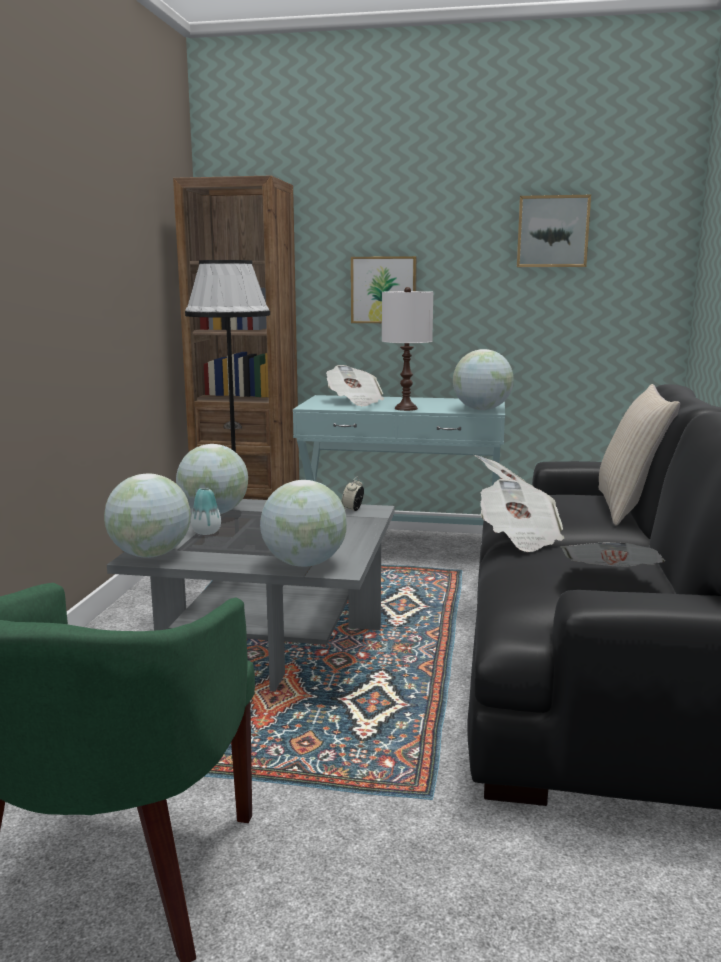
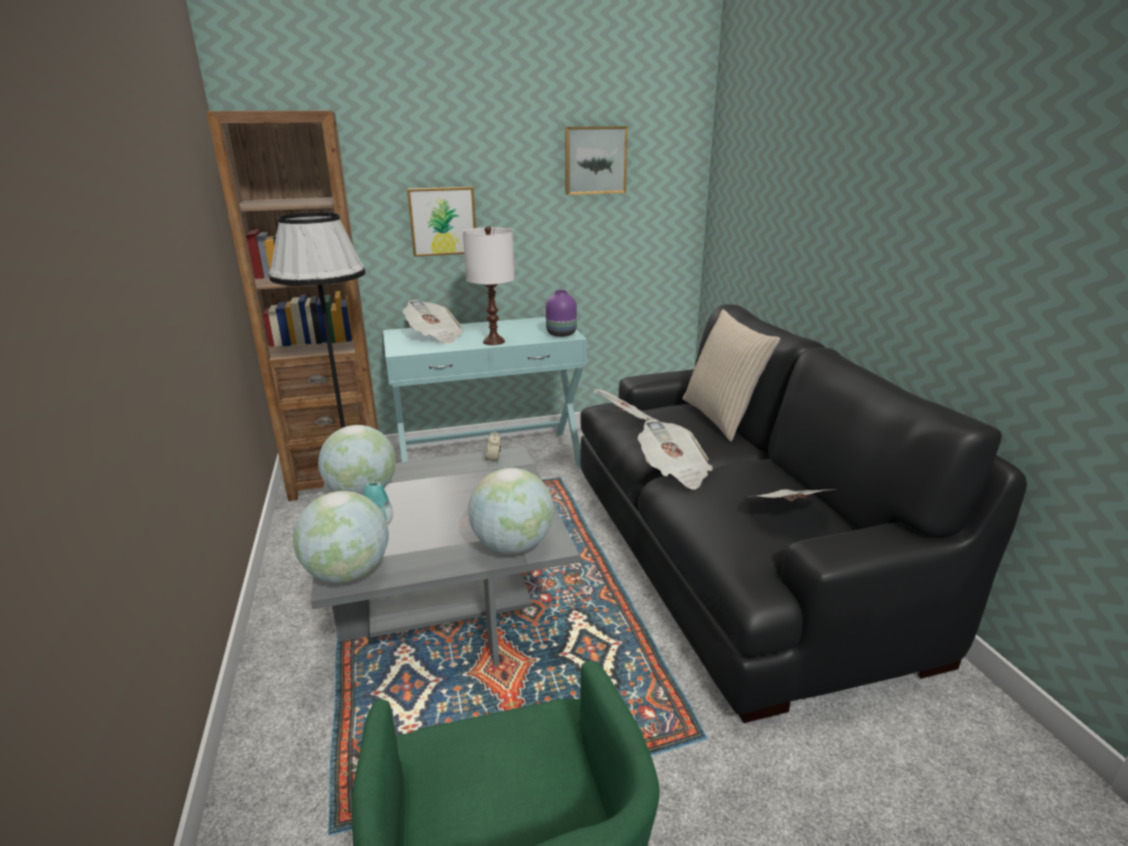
camera: 25 degrees left, 10 degrees up
(481, 409) = (560, 334): globe -> purple vase

